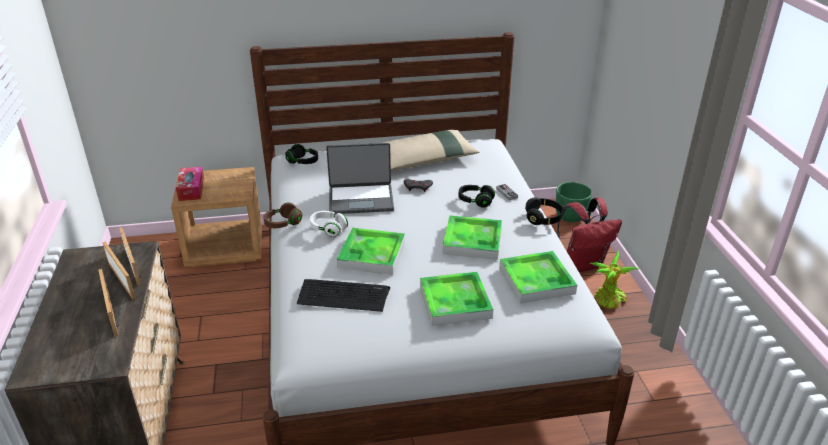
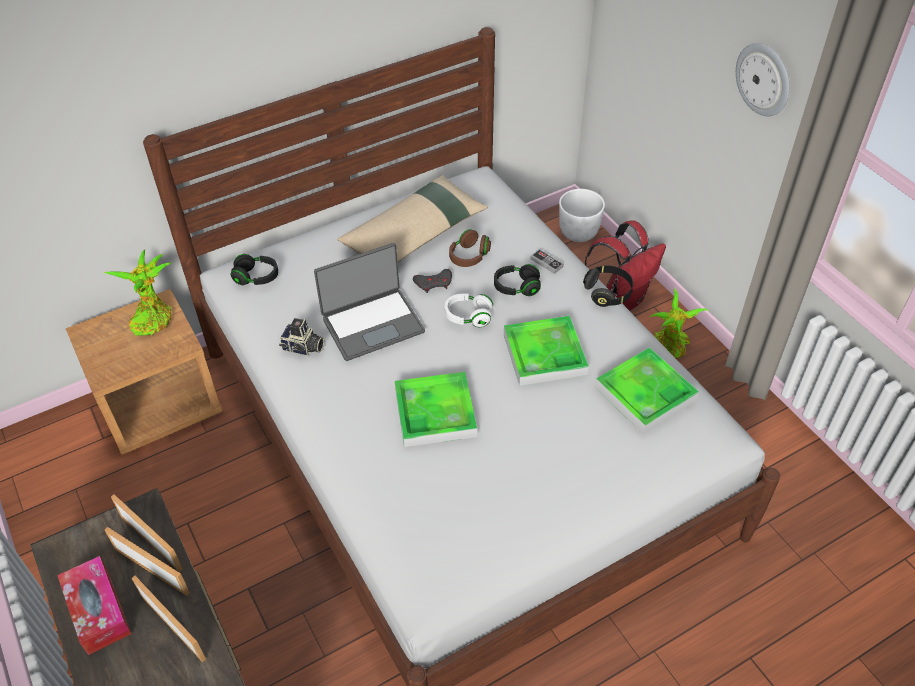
camera: 20 degrees left, 15 degrees up
(191, 189) = (104, 354): tissue box -> tissue box (98, 610)
(233, 178) = (153, 318): none -> potted plant
(283, 224) = (292, 394): brown headphones -> brown headphones (469, 256)
(307, 202) = (303, 348): none -> camera
(328, 229) = (358, 387): white headphones -> white headphones (468, 316)
(343, 296) = (435, 488): keyboard -> none
(455, 302) = (570, 455): tray -> none
(570, 217) = (579, 233): green planter -> white planter
(691, 71) = (764, 79): none -> wall clock

